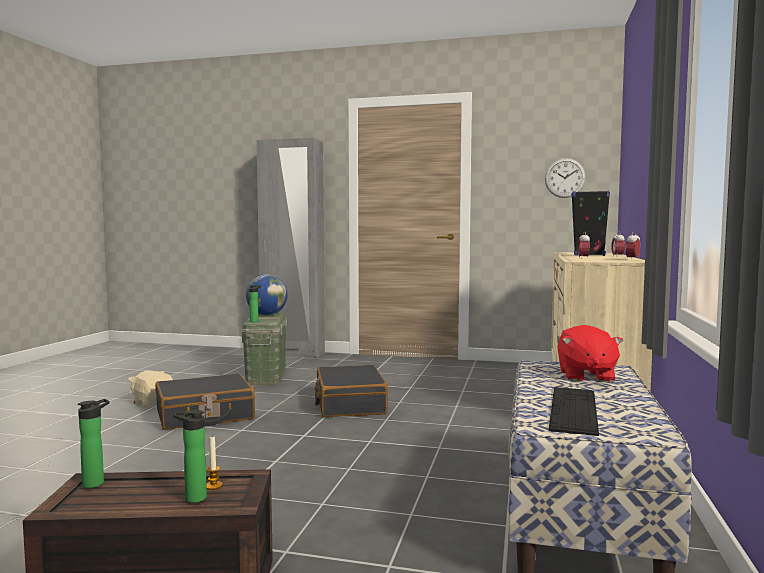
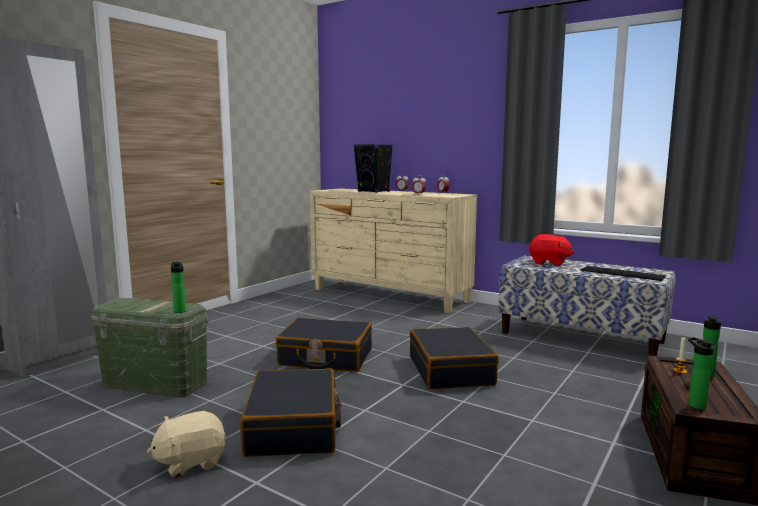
camera: 70 degrees left, 5 degrees up
(267, 315) = (134, 304): globe -> none
(354, 450) = (451, 371): none -> black suitcase
(565, 178) = (292, 126): wall clock -> none

